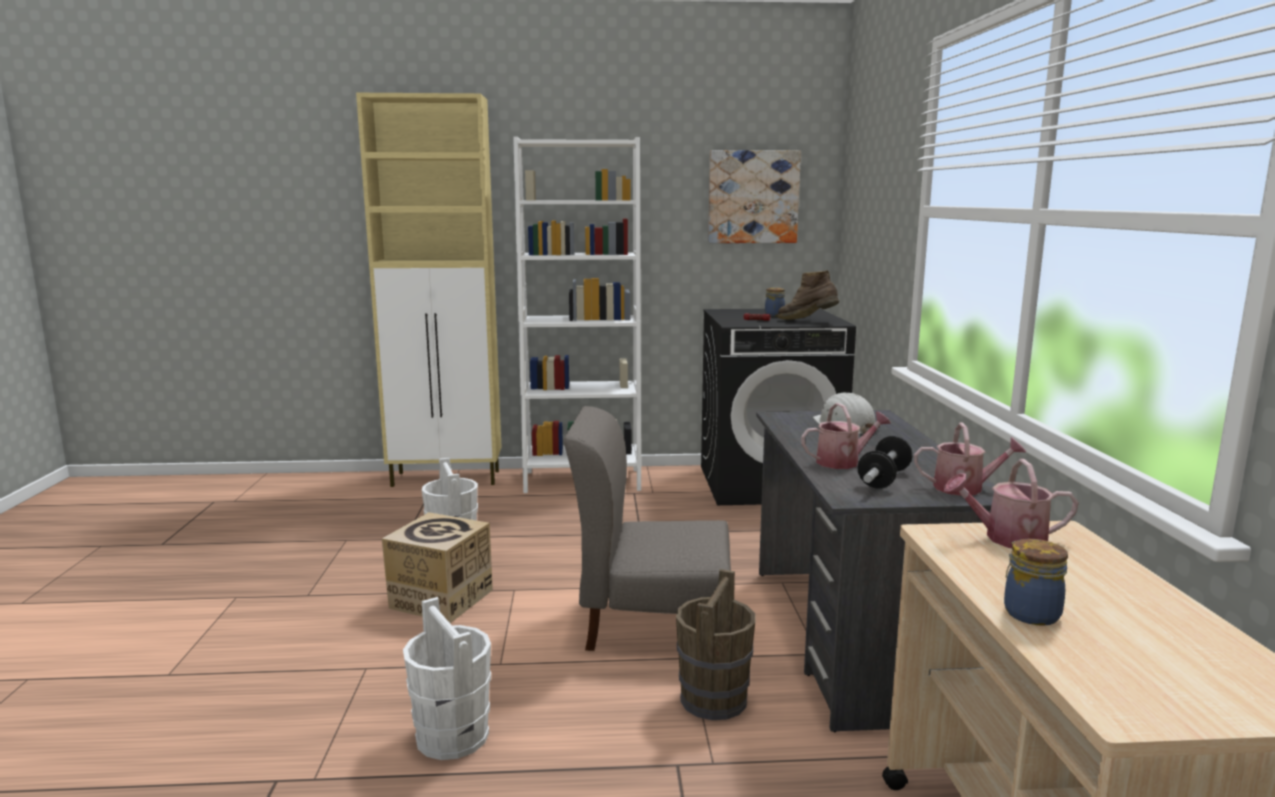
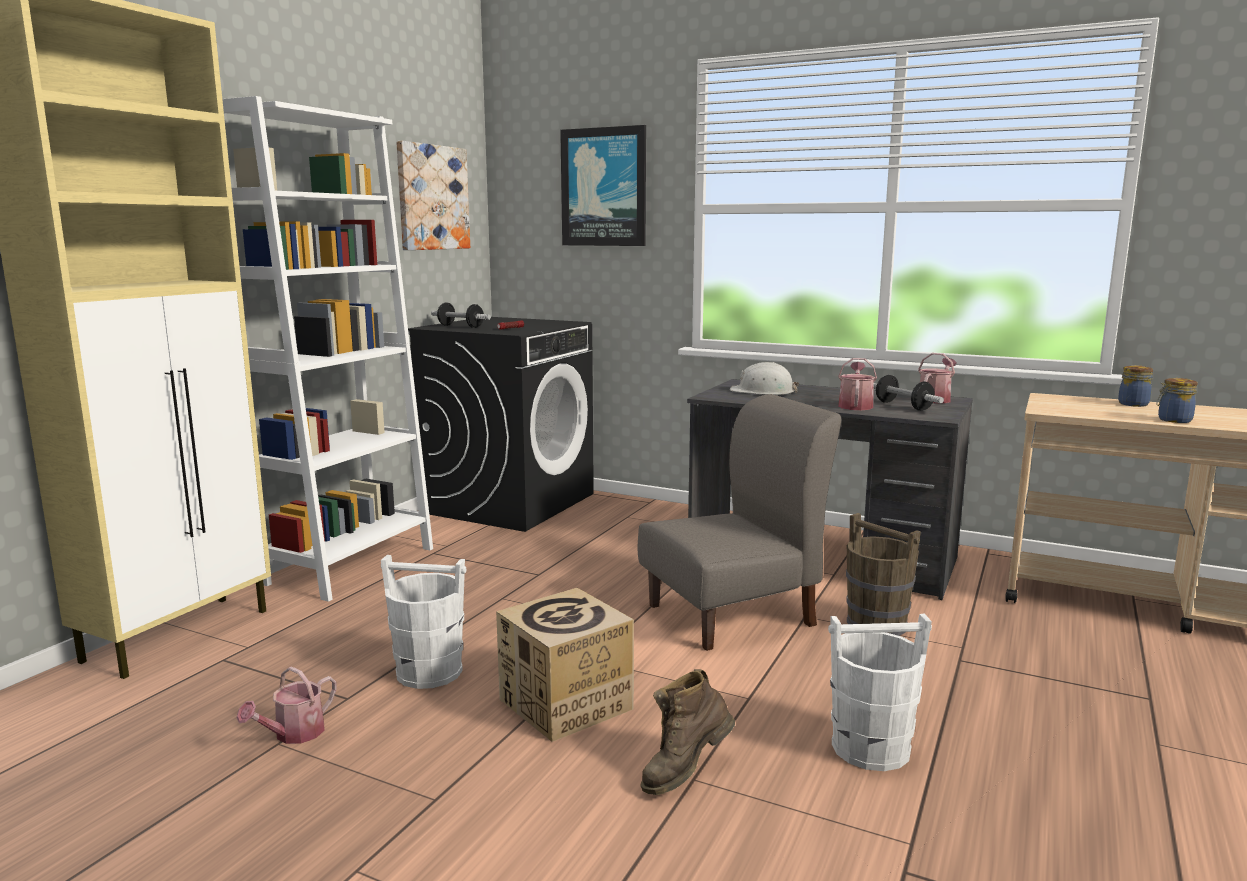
camera: 60 degrees left, 0 degrees up
(652, 623) = (732, 615): grey chair -> grey chair turned 150 degrees counterclockwise
(739, 313) = (460, 326): none -> dumbbell
(775, 315) = (495, 324): jar -> jar (1132, 404)
(807, 321) = (548, 324): brown boot -> brown boot (685, 772)
(882, 185) = (604, 187): none -> picture
(1007, 538) = (1059, 404): watering can -> watering can (294, 734)

